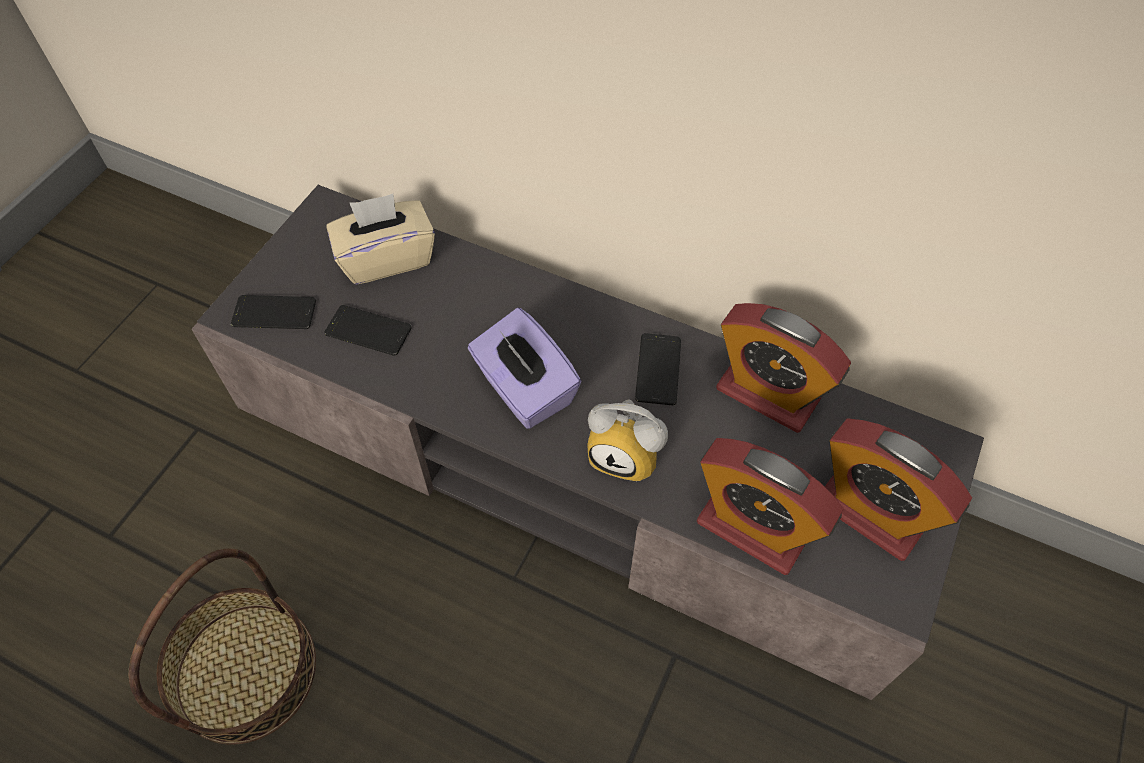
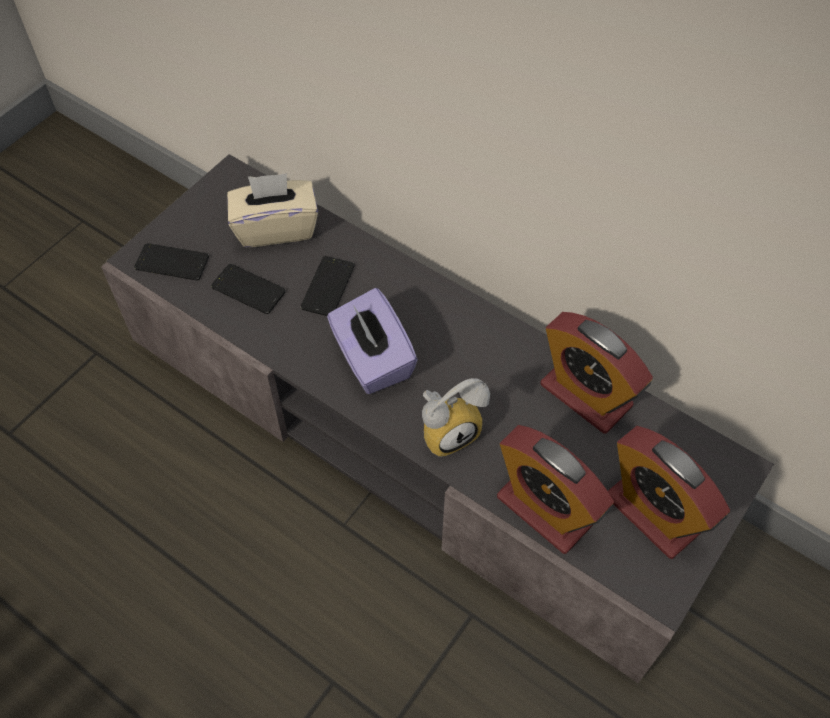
camera: 10 degrees right, 0 degrees up
(246, 671) = (103, 564): basket -> none
(627, 455) = (449, 430): alarm clock -> alarm clock turned 60 degrees counterclockwise
(658, 369) = (492, 359): phone -> phone (328, 286)

